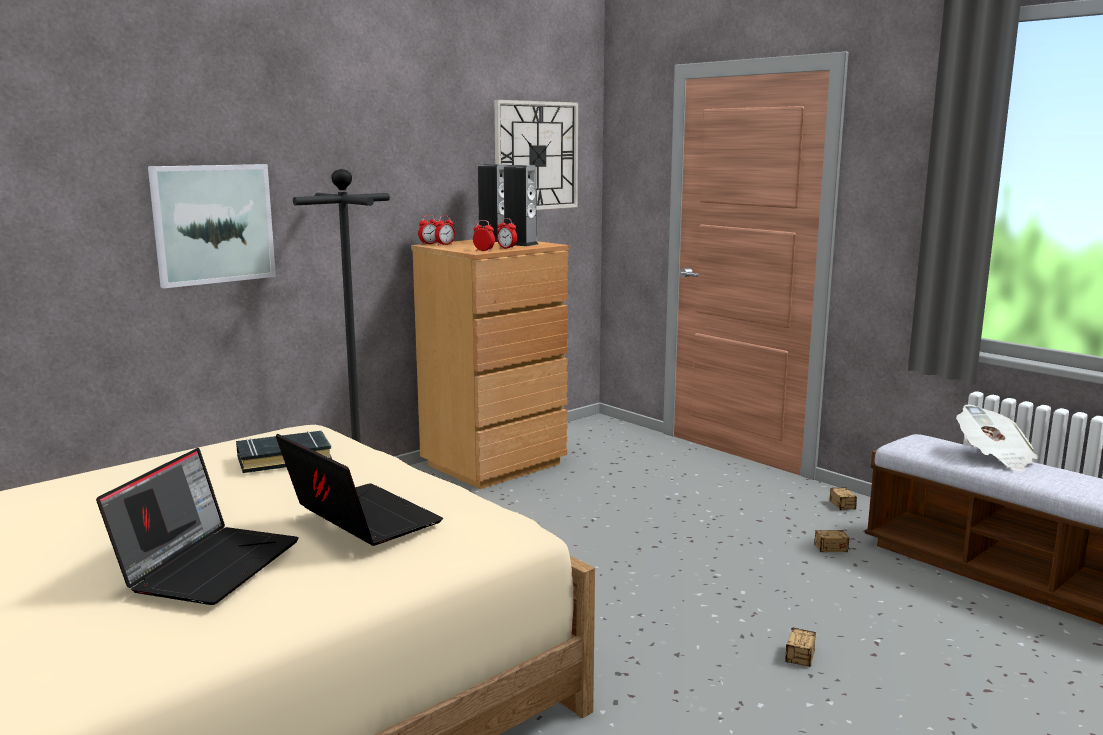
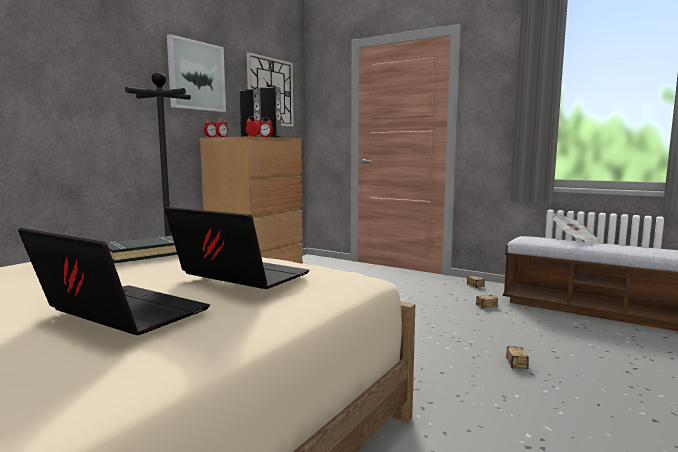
camera: 15 degrees left, 5 degrees down
(209, 564) = (118, 314): laptop -> laptop turned 60 degrees counterclockwise
(213, 224) = (61, 105): picture -> picture (196, 76)

